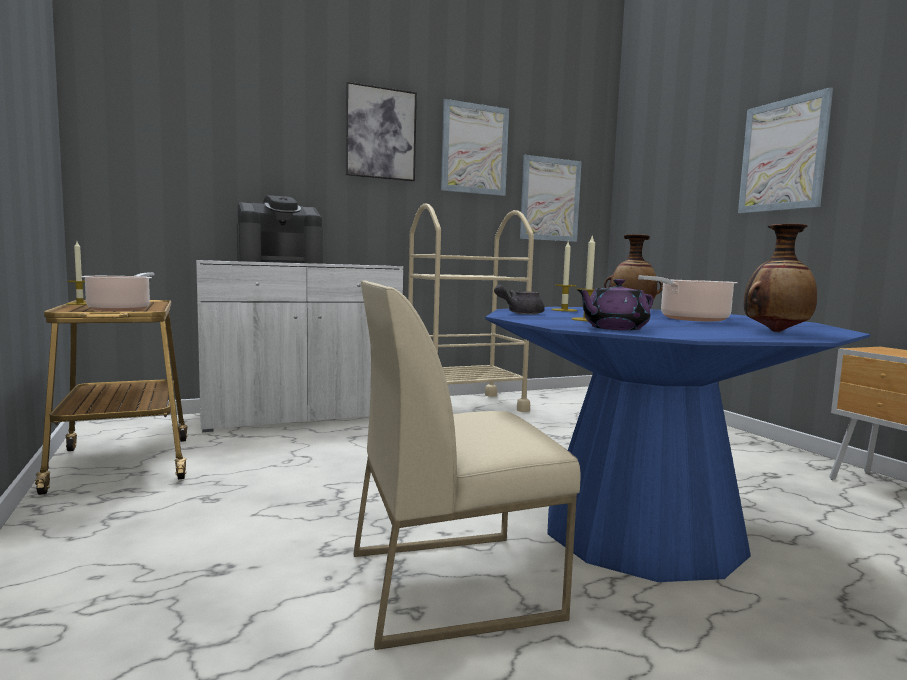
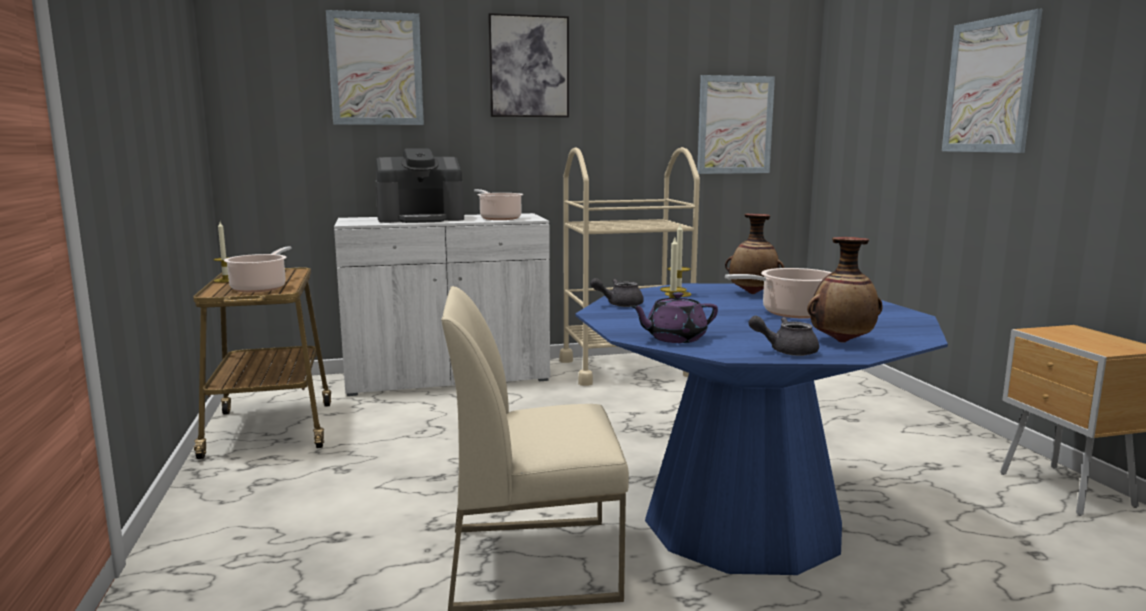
camera: 10 degrees right, 5 degrees up
(355, 264) = (499, 218): none -> cooking pot
(474, 149) = (640, 74): picture -> picture (376, 69)
(739, 335) = (786, 351): none -> grey teapot

